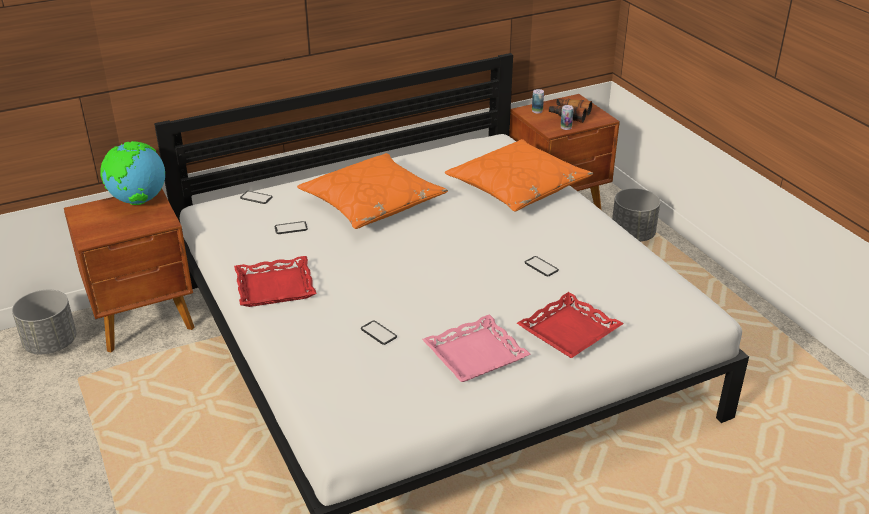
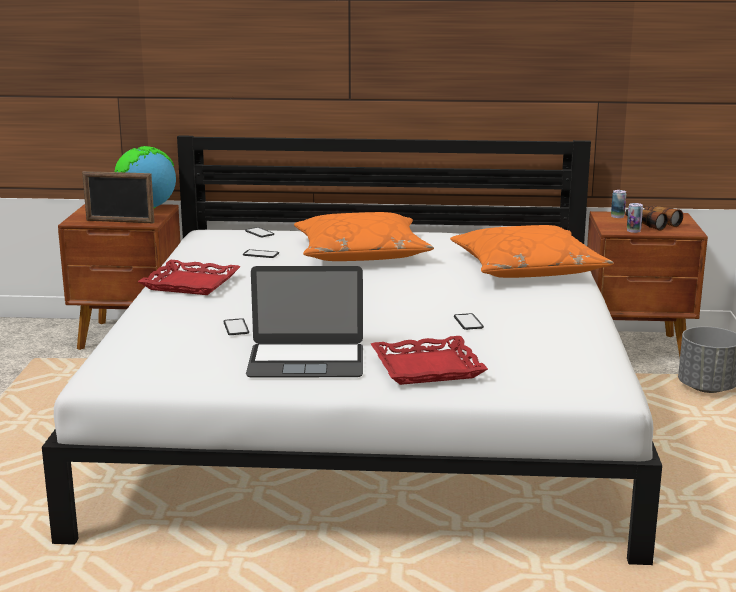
camera: 30 degrees right, 15 degrees down
(51, 344) = (41, 334): grey planter -> none
(136, 228) = (120, 221): none -> picture frame
(475, 354) = (306, 361): pink tray -> laptop

